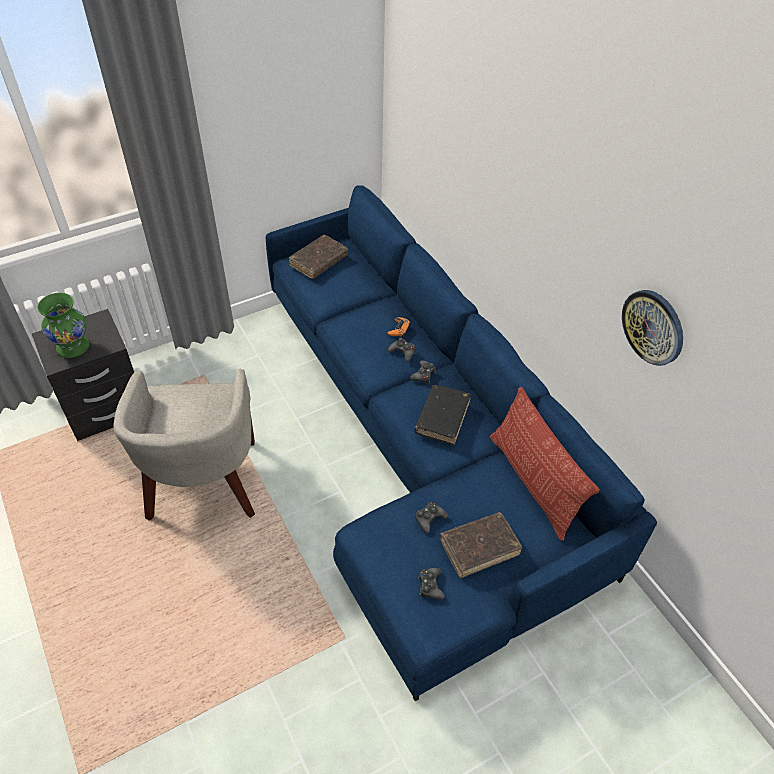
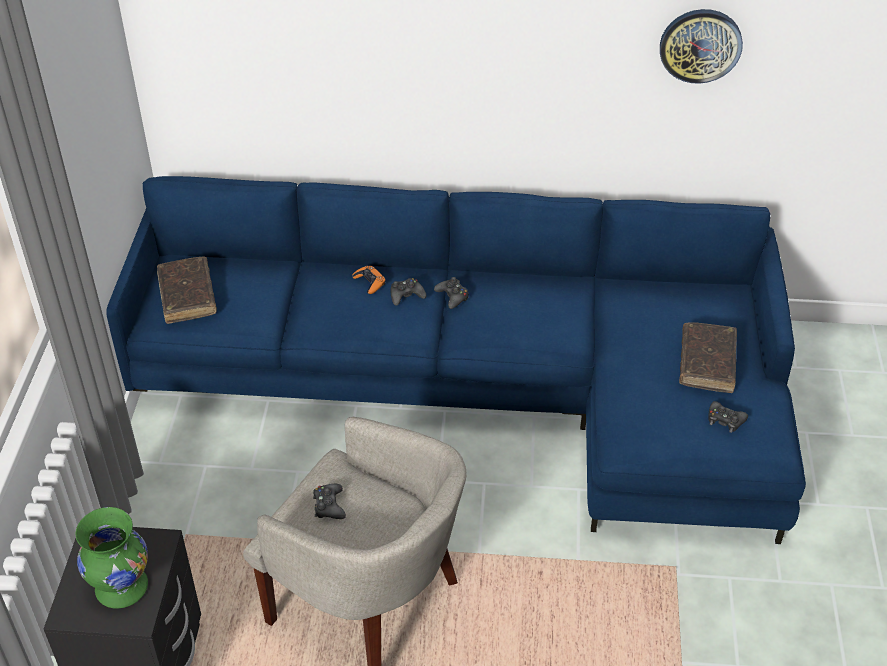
camera: 55 degrees left, 5 degrees down
(429, 519) = (646, 383): black game controller -> black game controller (329, 506)
(442, 418) = (527, 310): black book -> none
(533, 483) = (655, 291): pillow -> none

